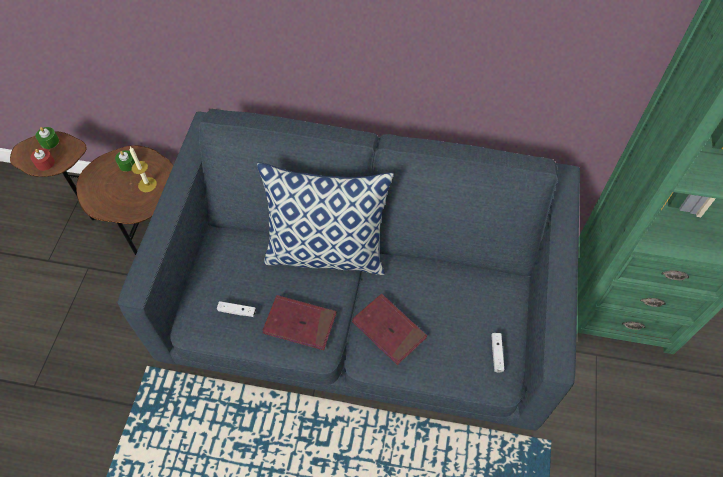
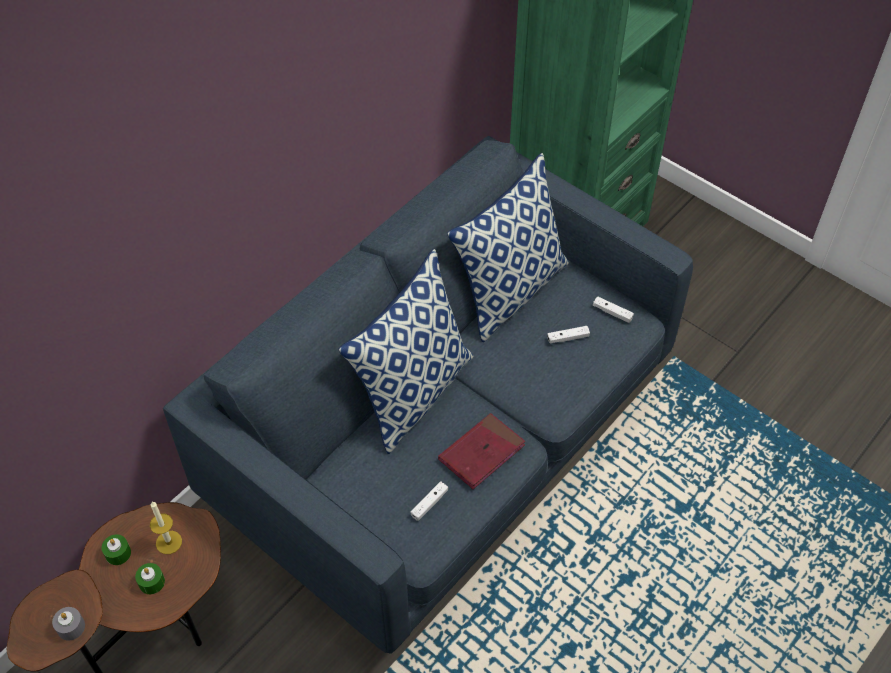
camera: 60 degrees left, 5 degrees down
(45, 163) = (71, 627): red candle -> grey candle
(49, 142) = (37, 610): green candle -> green candle (151, 582)
(389, 330) = (536, 382): red book -> none
(447, 332) = (568, 338): none -> white game controller
(464, 268) = (509, 290): none -> pillow

